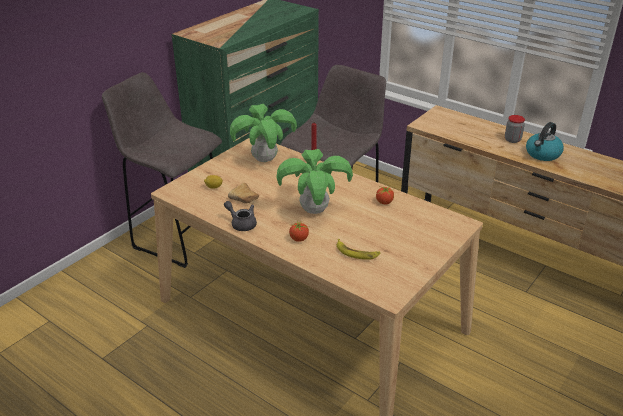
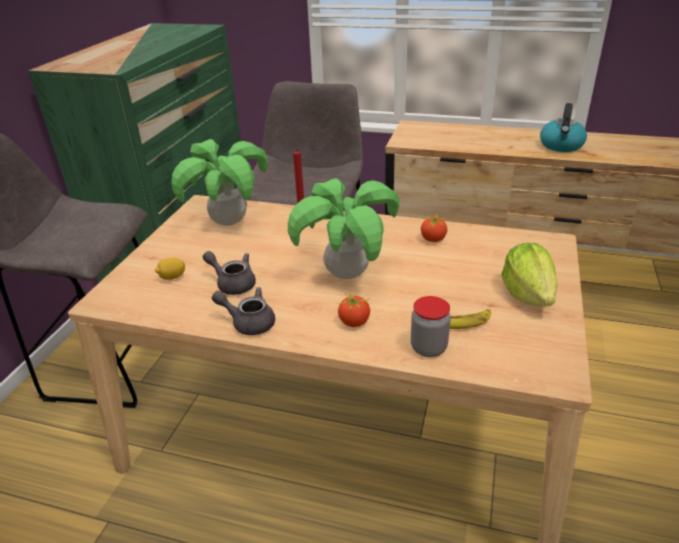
camera: 20 degrees left, 0 degrees up
(245, 199) = (233, 283): bread -> grey teapot
(414, 250) = (527, 294): none -> lettuce
(512, 140) = (515, 138): jar -> jar (428, 348)

